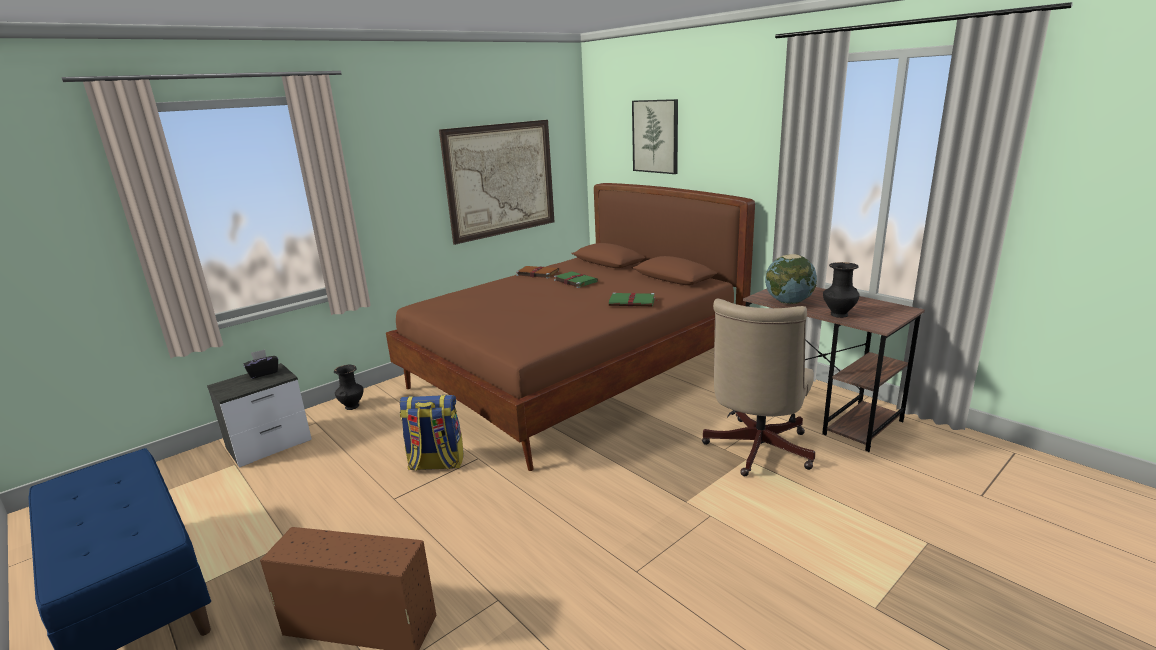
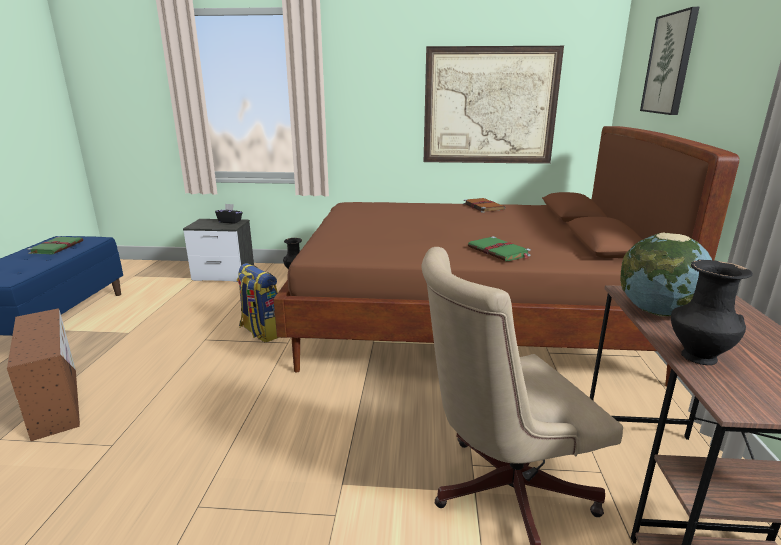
camera: 45 degrees right, 0 degrees up
(574, 281) = (496, 220): green book -> green book (57, 247)

